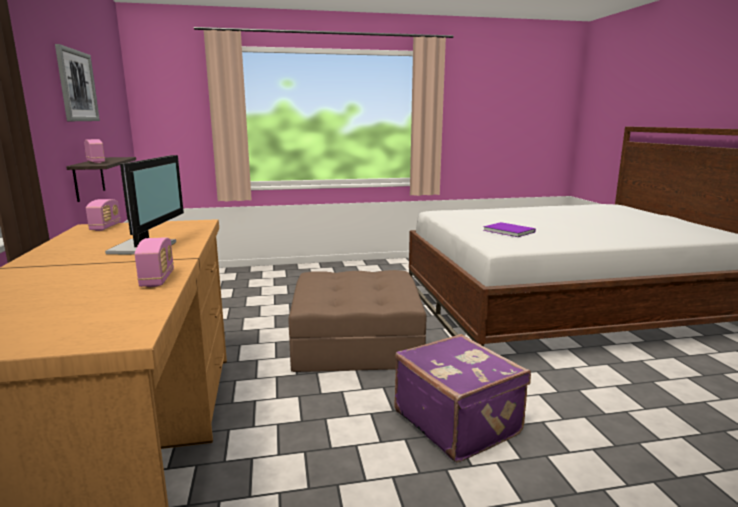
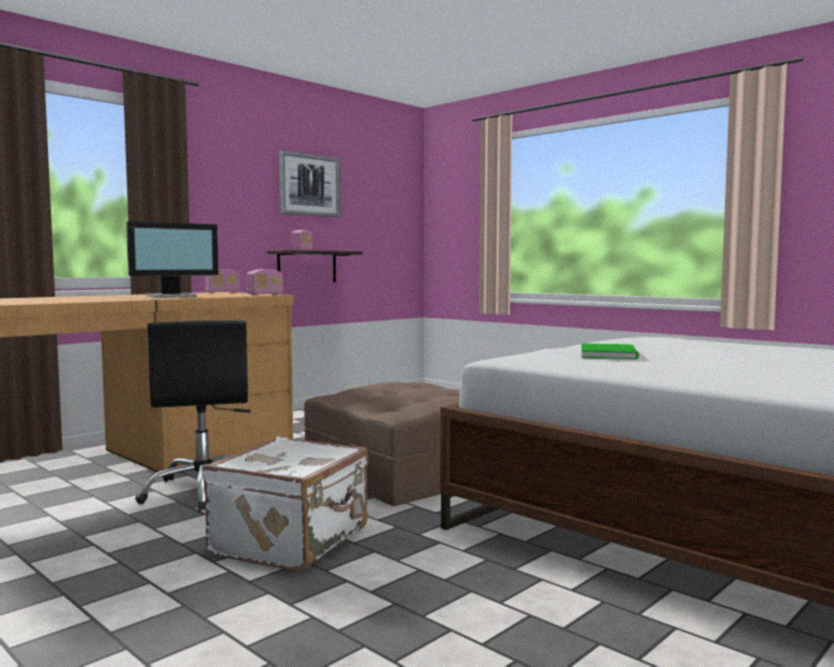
camera: 55 degrees right, 10 degrees down
(157, 279) = (91, 300): radio -> radio (265, 295)
(294, 432) = (204, 492): none -> black office chair
(458, 422) = (293, 541): purple suitcase -> white suitcase
(508, 231) = (610, 354): purple book -> green book

